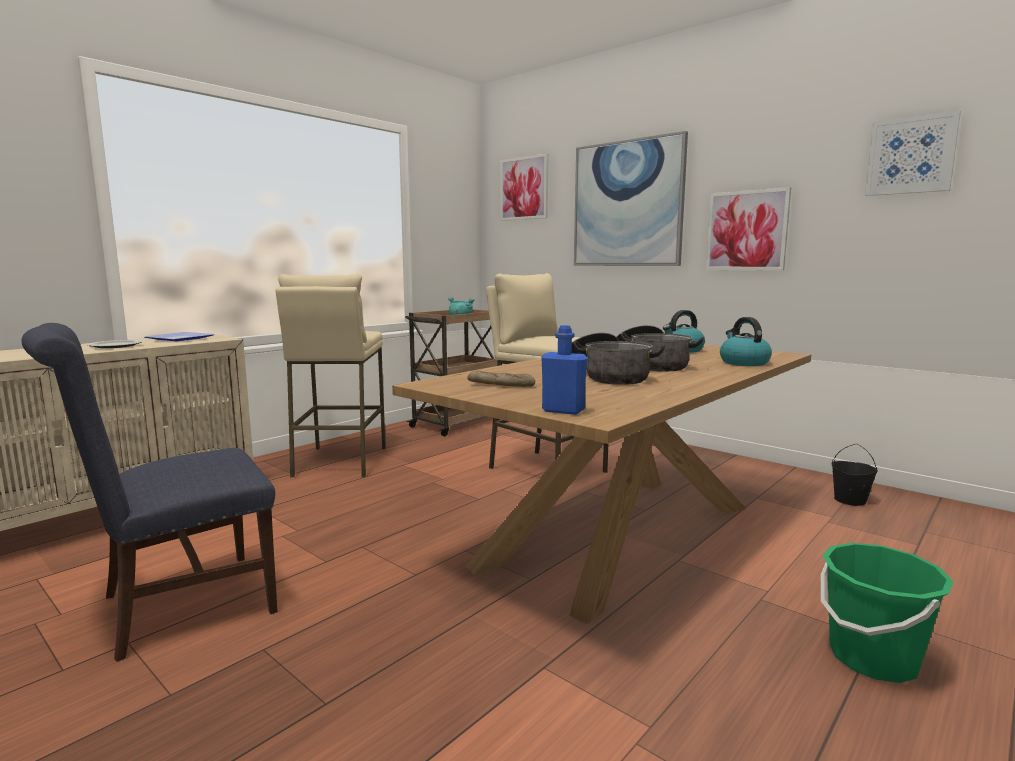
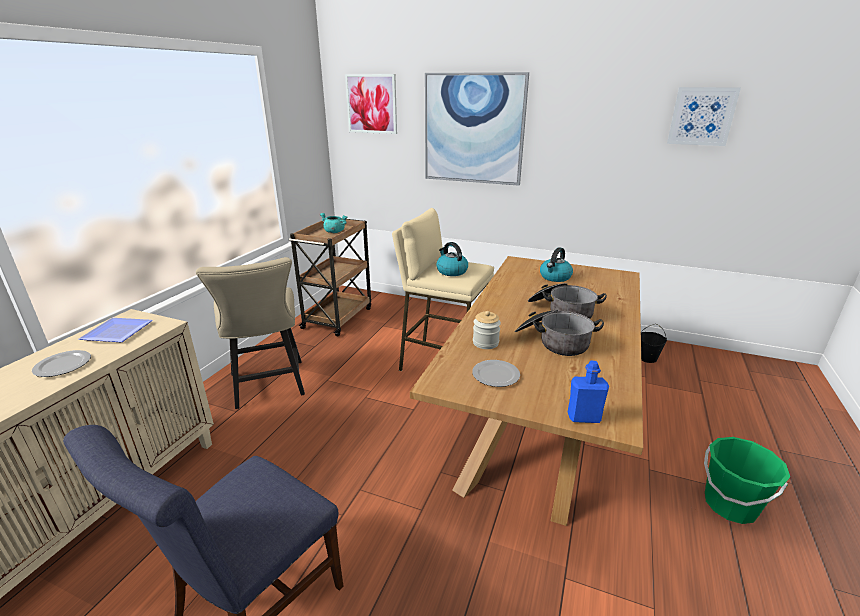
camera: 20 degrees left, 15 degrees up
(339, 462) = (269, 387): beige stool -> beige chair
(501, 385) = (495, 374): bread -> plate
(522, 372) = (485, 343): none -> jar
(743, 363) = (614, 297): kettle -> kettle (451, 271)
(747, 231) = (575, 161): picture -> none

